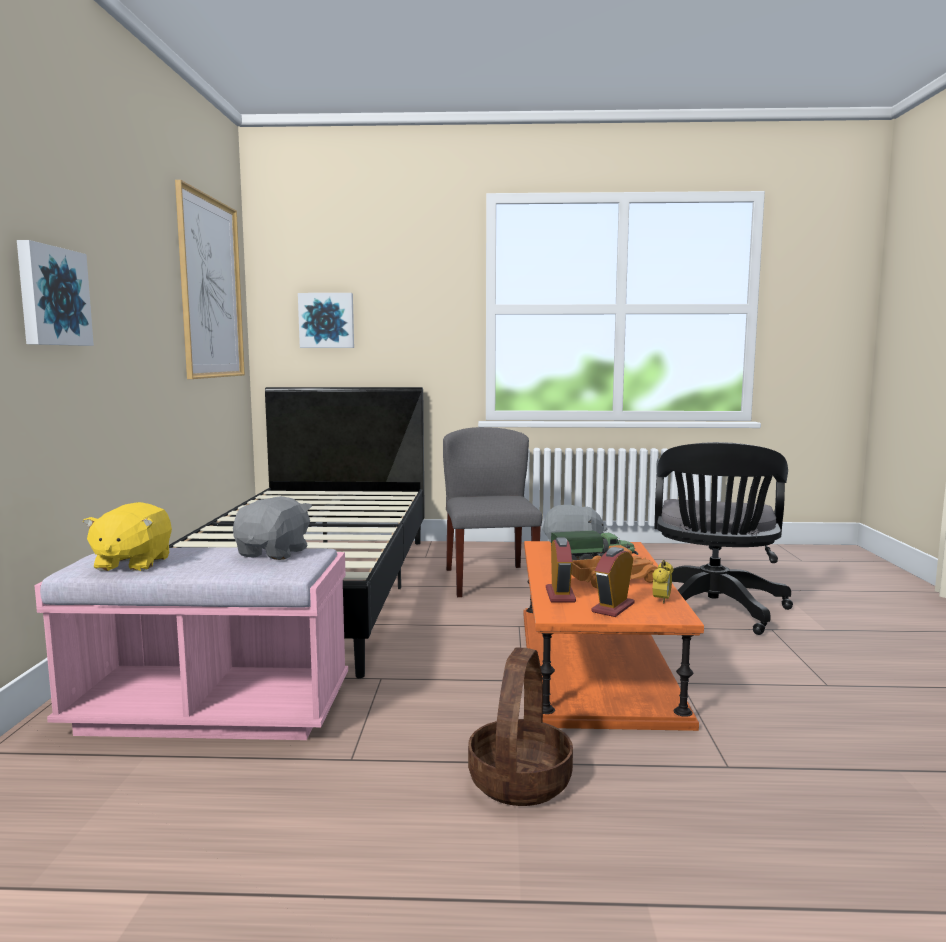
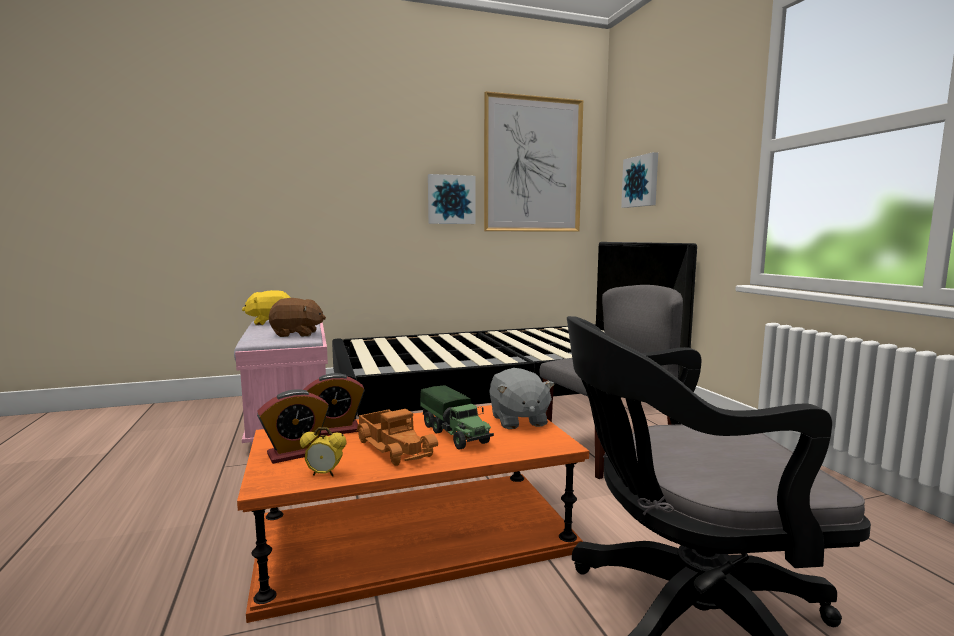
camera: 70 degrees right, 0 degrees up
(52, 296) = (328, 181): picture -> picture (451, 199)
(274, 553) = (297, 334): grey plush toy -> brown plush toy
(519, 780) = (173, 528): basket -> none
(613, 608) = (296, 453): alarm clock -> alarm clock turned 135 degrees clockwise

